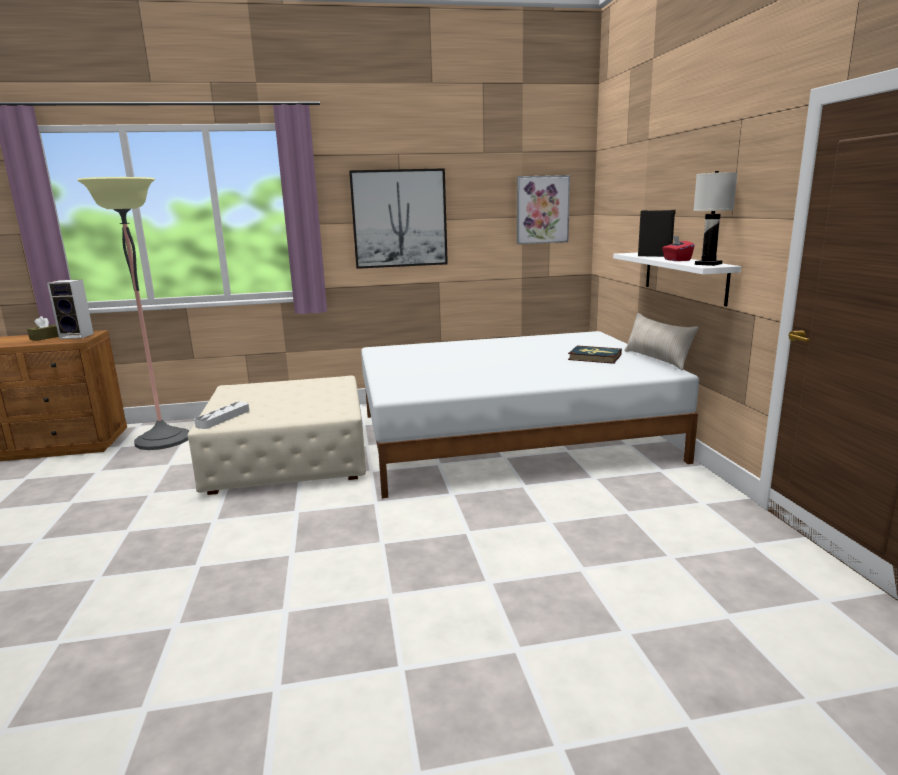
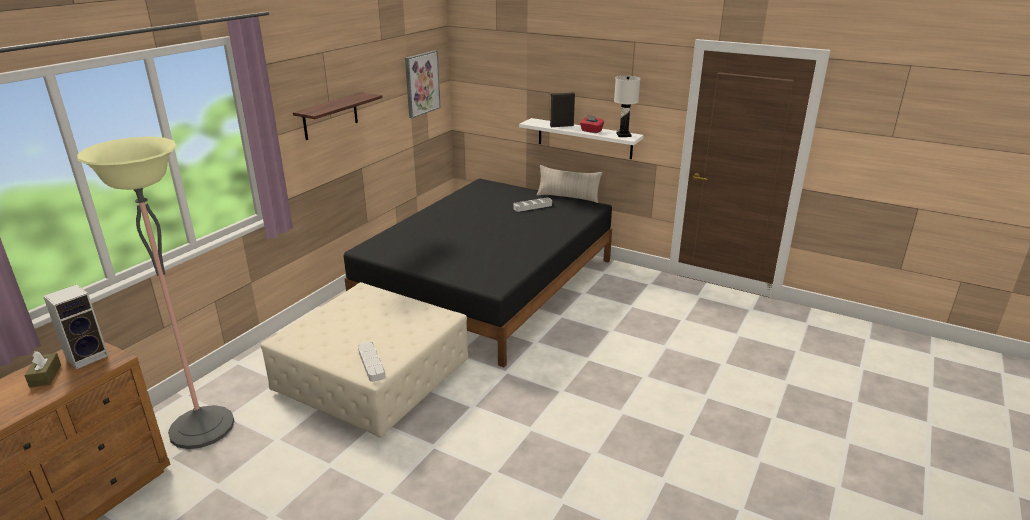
camera: 50 degrees left, 10 degrees up
(399, 218) = (330, 116): picture -> shelf
(510, 437) = (489, 285): white bed -> black bed
(594, 357) = (532, 206): book -> grey tray

